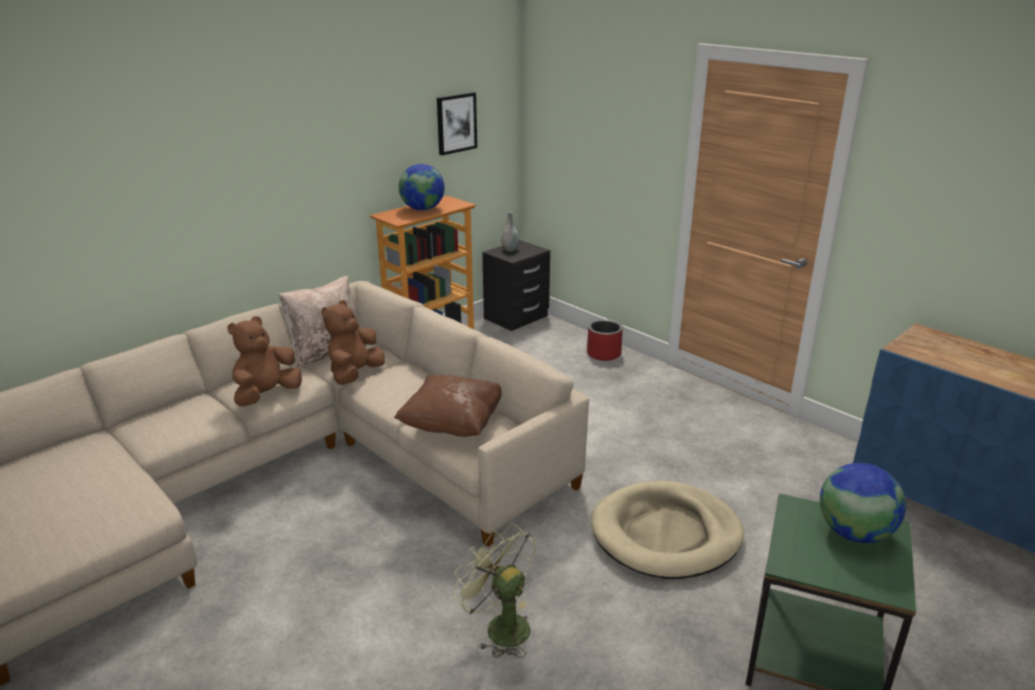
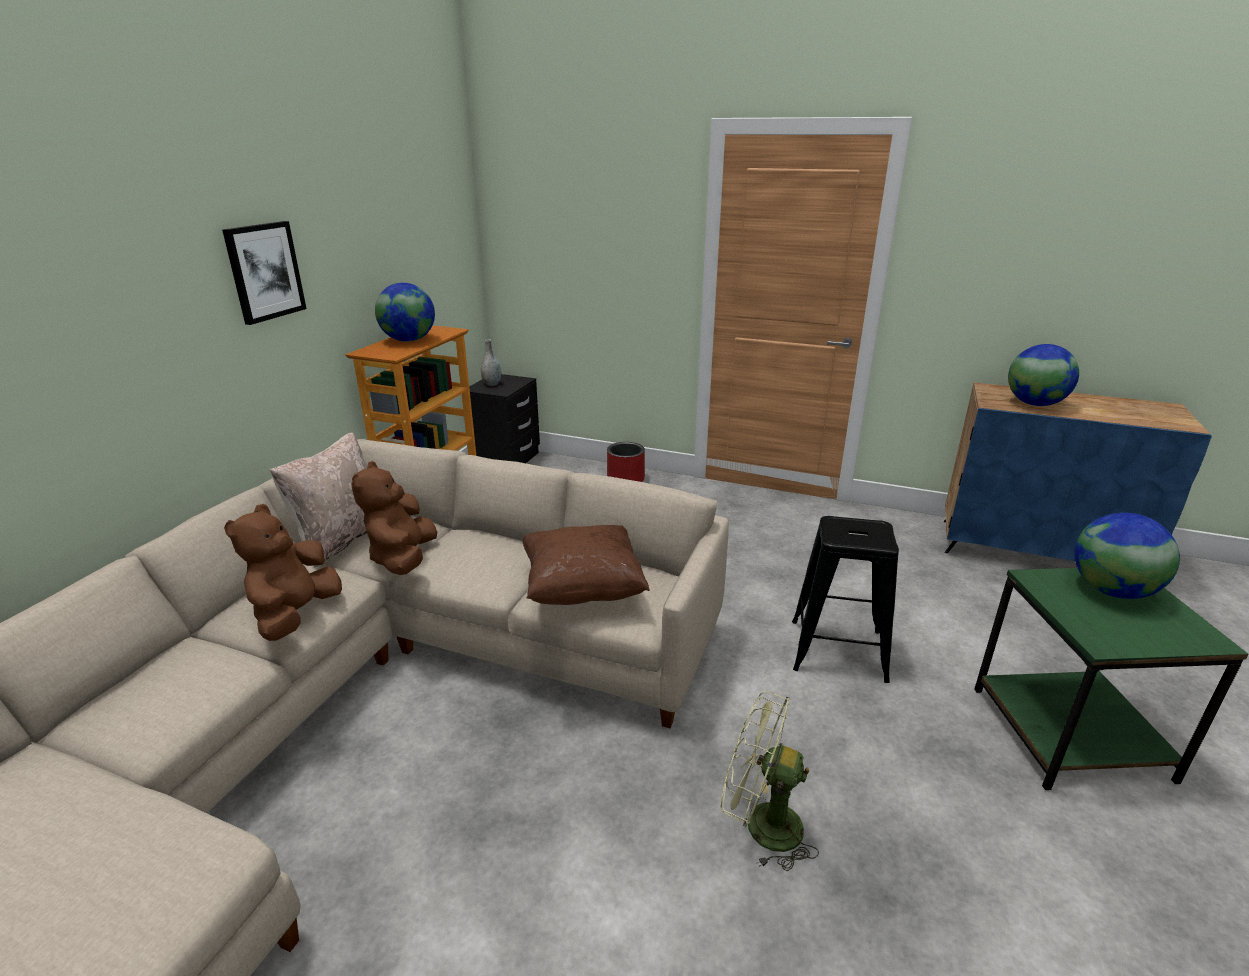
camera: 25 degrees left, 0 degrees up
(456, 123) = (421, 234): picture -> picture (264, 271)
(666, 534) = (837, 650): beige dog bed -> black stool
(948, 356) = (1034, 404): none -> globe

